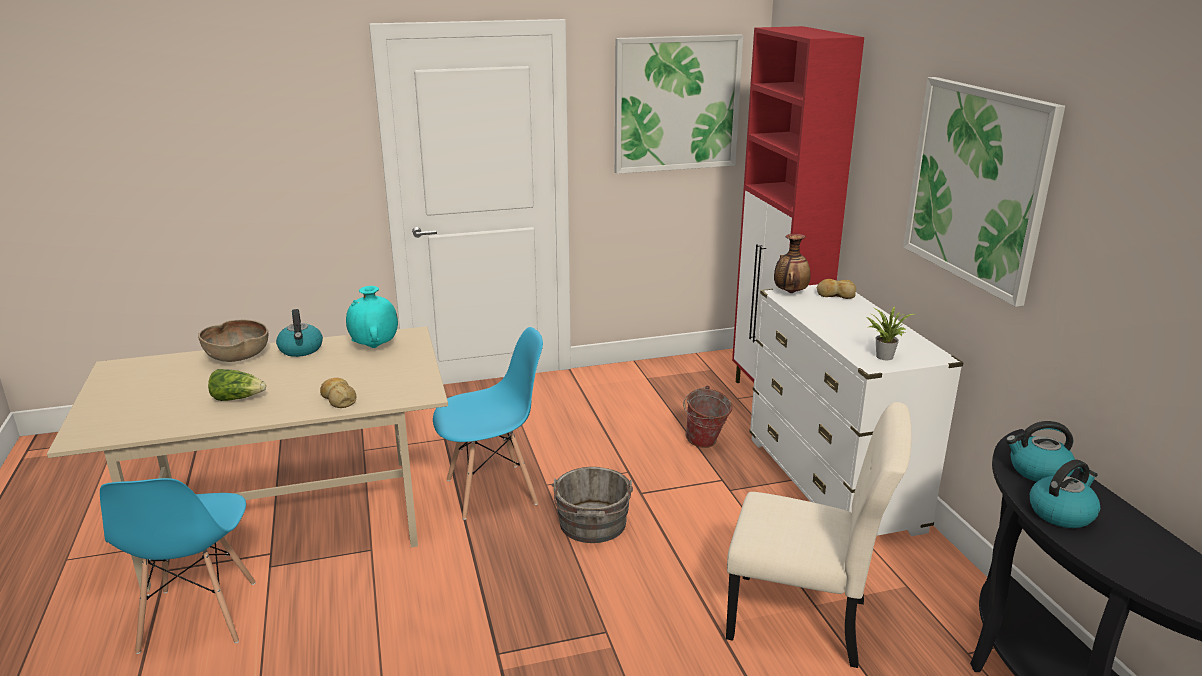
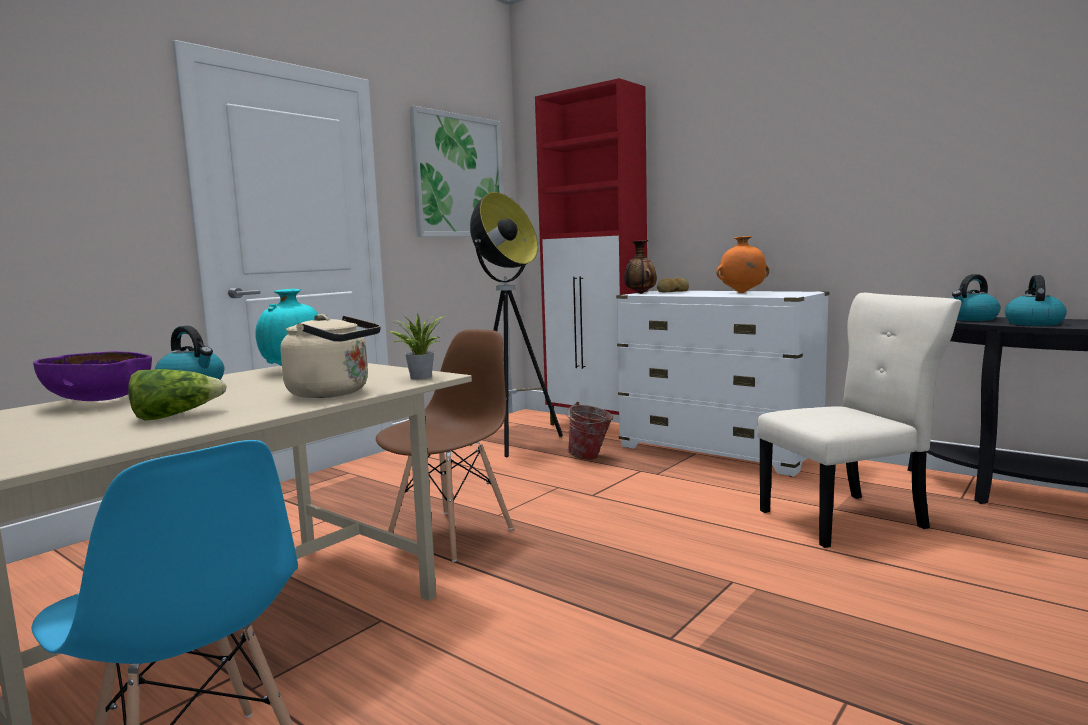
camera: 35 degrees left, 15 degrees down
(237, 357) = (99, 401): brown bowl -> purple bowl
(338, 399) = (334, 393): bread -> beige kettle
(492, 491) = (451, 534): blue chair -> brown chair
(592, 526) = (589, 524): grey bucket -> none
(669, 395) = (511, 442): none -> floor lamp
(871, 332) = (742, 293): none -> orange vase
(883, 356) = (781, 294): potted plant -> potted plant (419, 377)
(977, 185) = (804, 153): picture -> none

